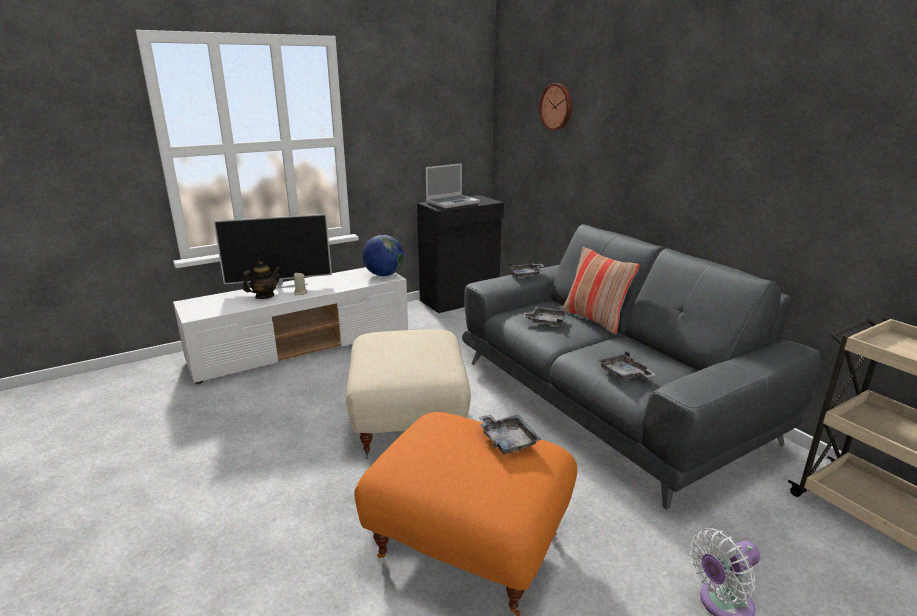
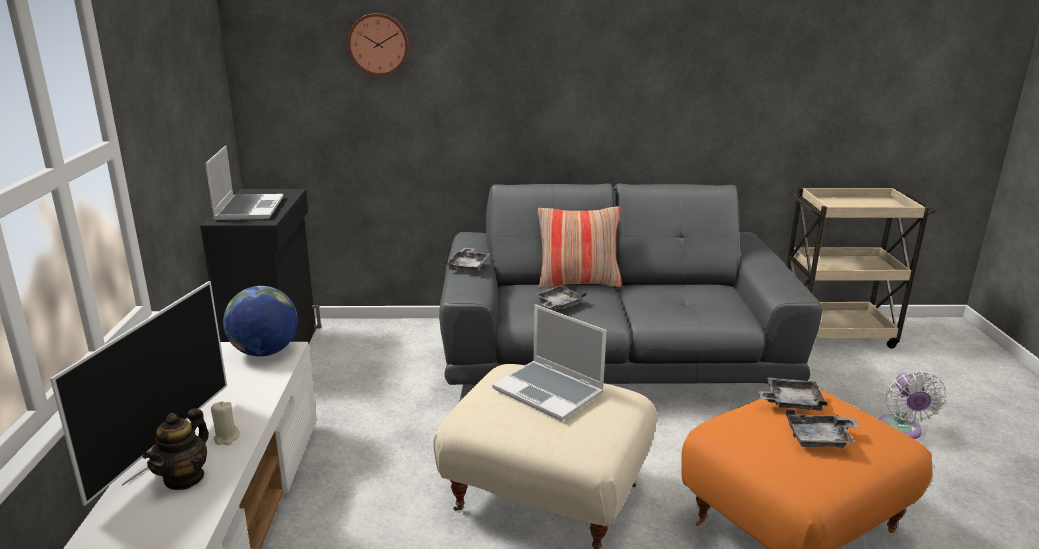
camera: 60 degrees left, 0 degrees up
(264, 296) = (184, 478): teapot -> teapot turned 150 degrees counterclockwise
(418, 347) = (550, 391): none -> laptop
(624, 374) = (704, 311): grey tray -> grey tray (820, 439)

